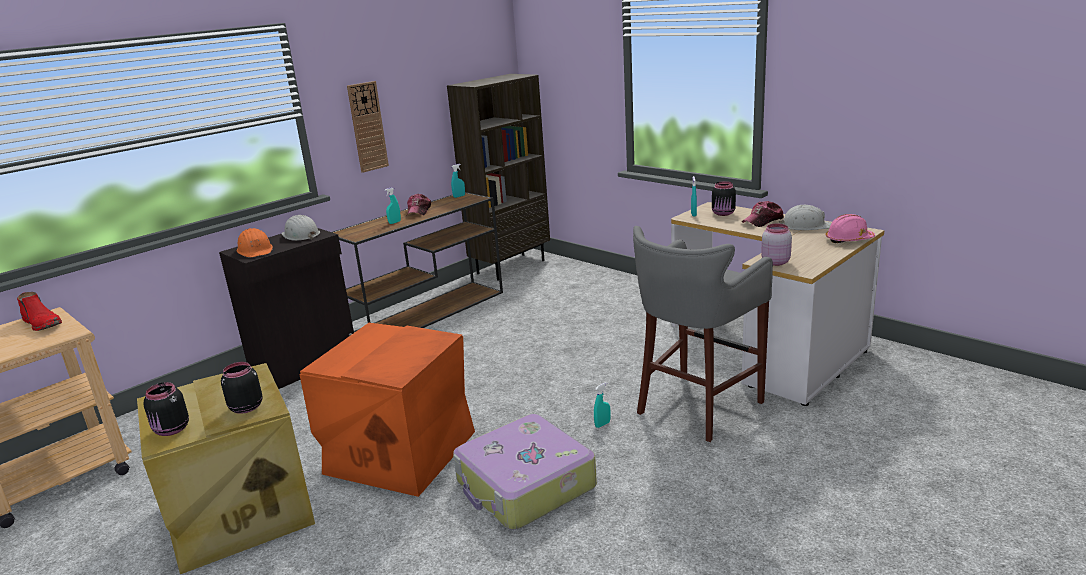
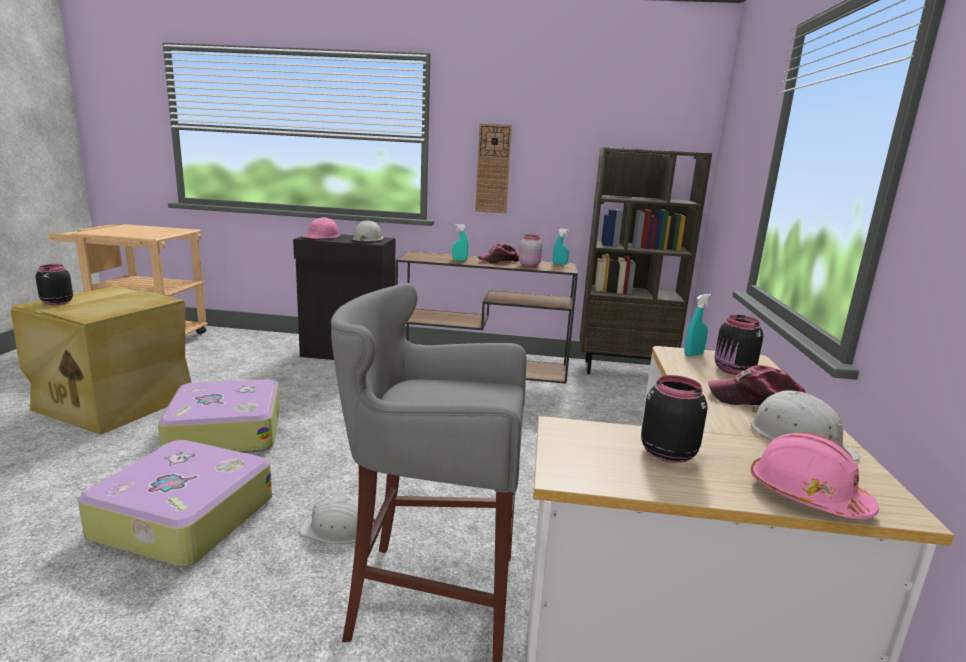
camera: 50 degrees right, 5 degrees down
(43, 323) = (168, 231): red boot -> none
(245, 407) = (91, 310): black jar -> black jar (666, 453)
(255, 250) = (322, 237): orange hard hat -> pink hard hat
(398, 452) = (225, 432): orange storage box -> suitcase
(602, 424) = (337, 529): turquoise spray bottle -> white hard hat
(774, 262) = (575, 439): pink jar -> pink jar (529, 265)

